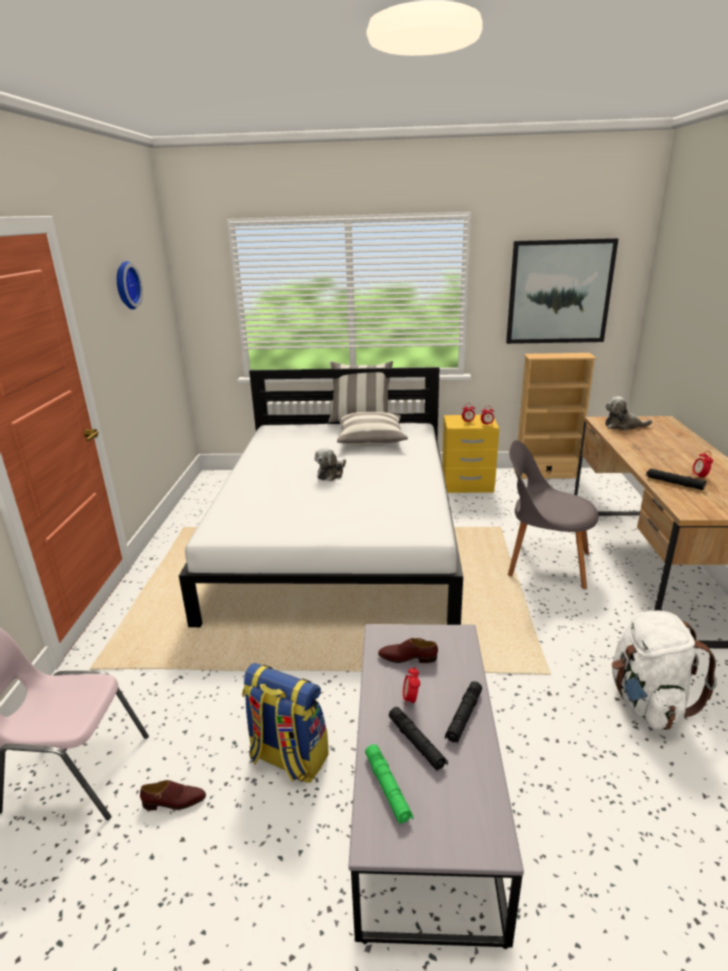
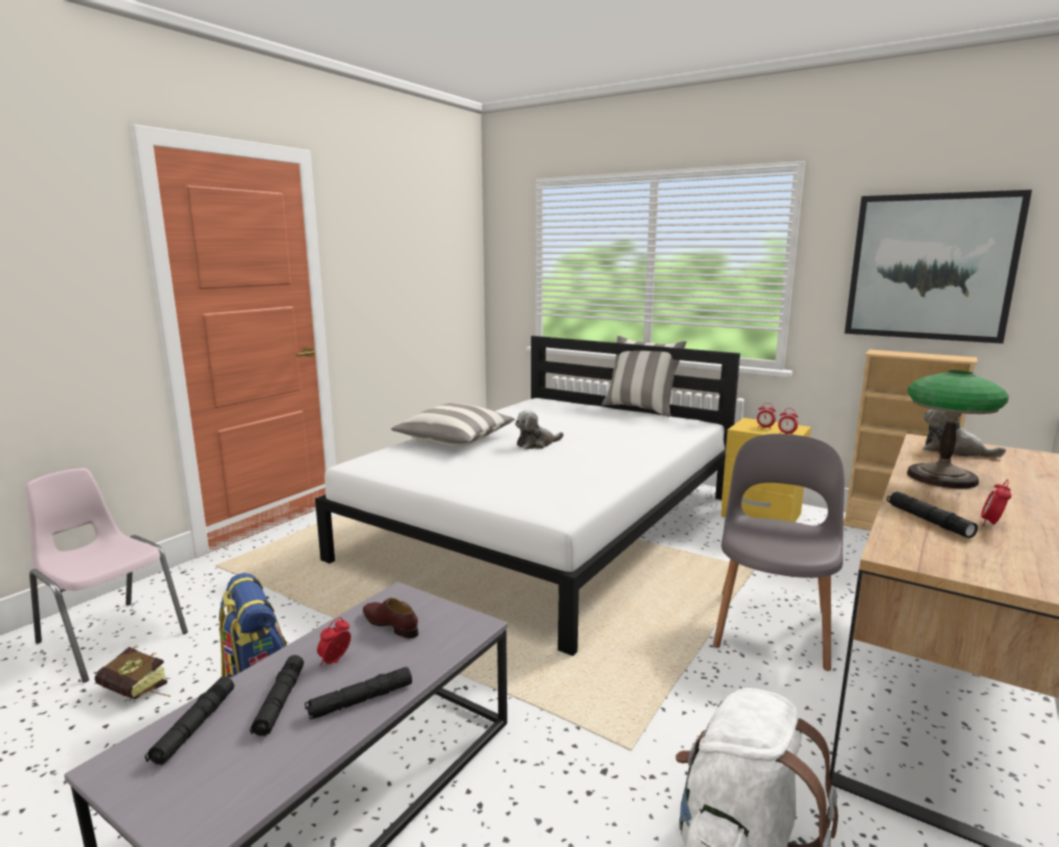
camera: 30 degrees right, 10 degrees down
(125, 285) = (403, 230): wall clock -> none
(174, 802) = (138, 693): brown shoe -> book
(371, 440) = (624, 425): pillow -> pillow (455, 440)
(387, 788) = (194, 727): green flashlight -> black flashlight
(544, 563) = (772, 625): grey chair -> grey chair turned 60 degrees clockwise
(642, 448) = (942, 477): none -> table lamp

